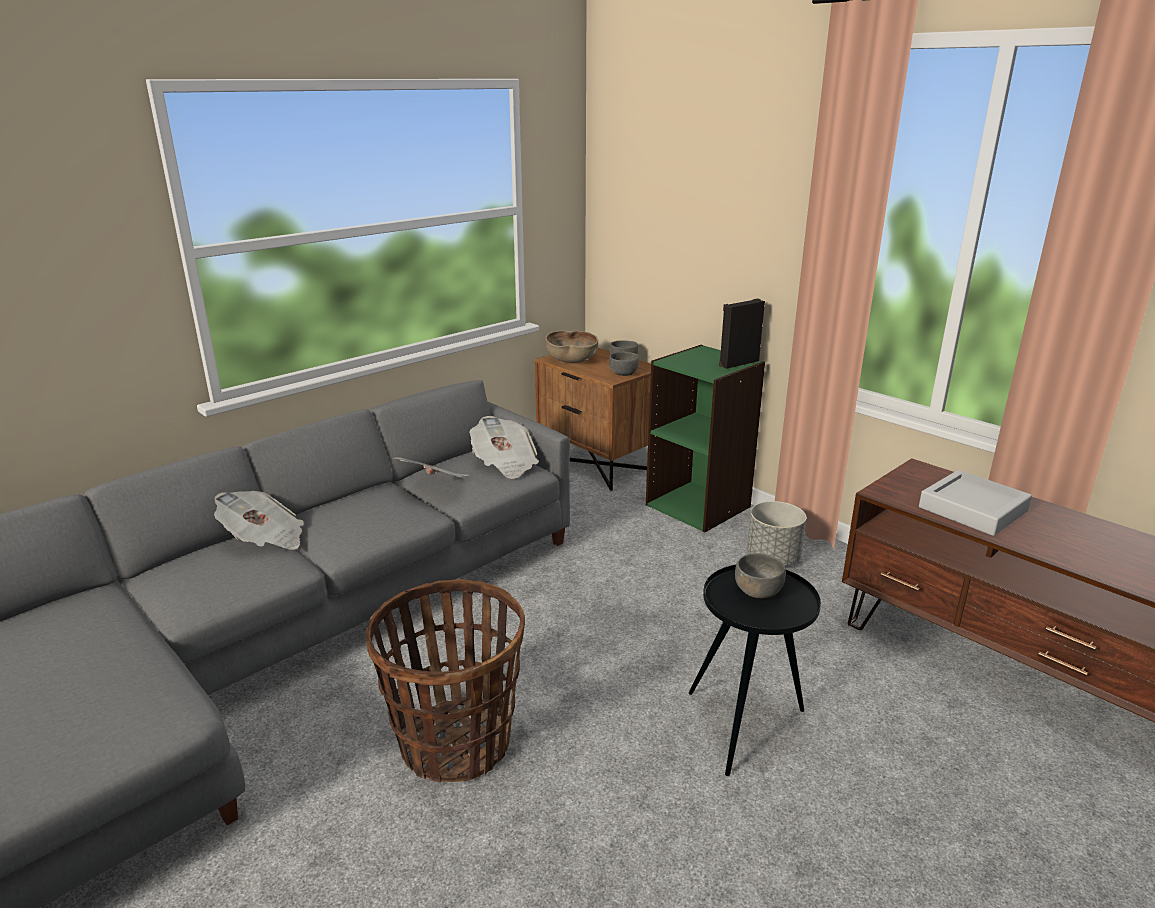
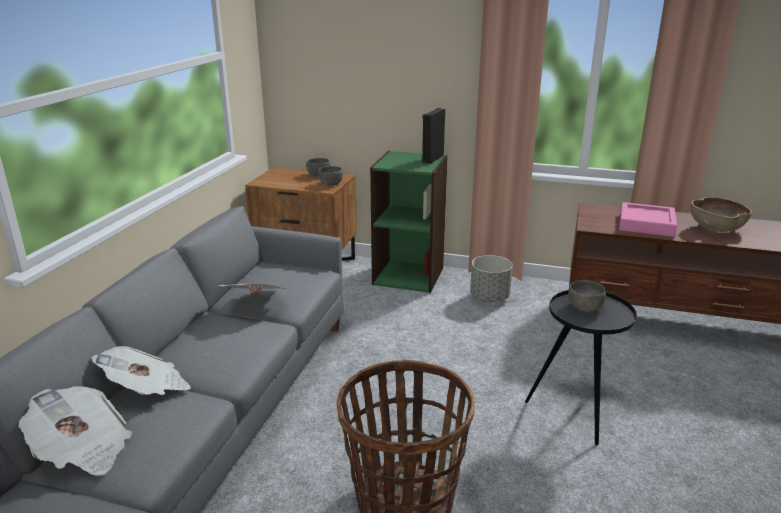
camera: 30 degrees left, 0 degrees up
(505, 464) = (294, 272): newspaper -> newspaper (83, 450)
(571, 361) = (278, 181): brown bowl -> brown bowl (715, 229)
(972, 509) = (646, 224): grey tray -> pink tray

